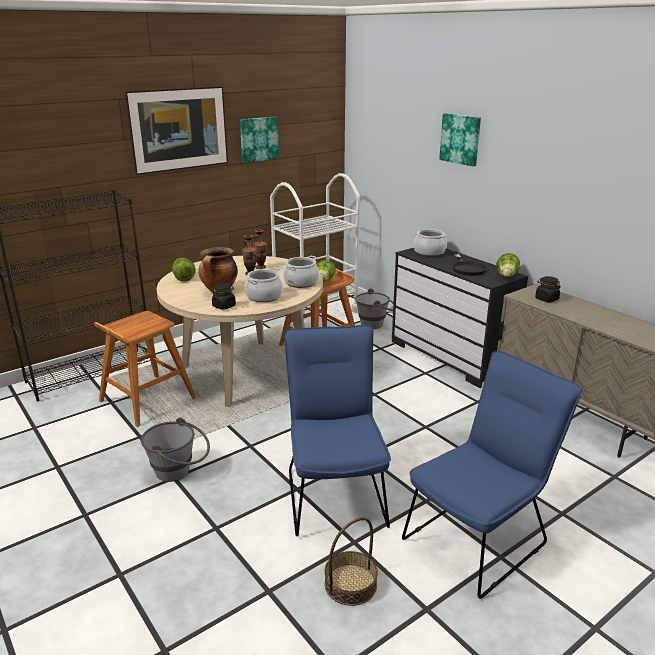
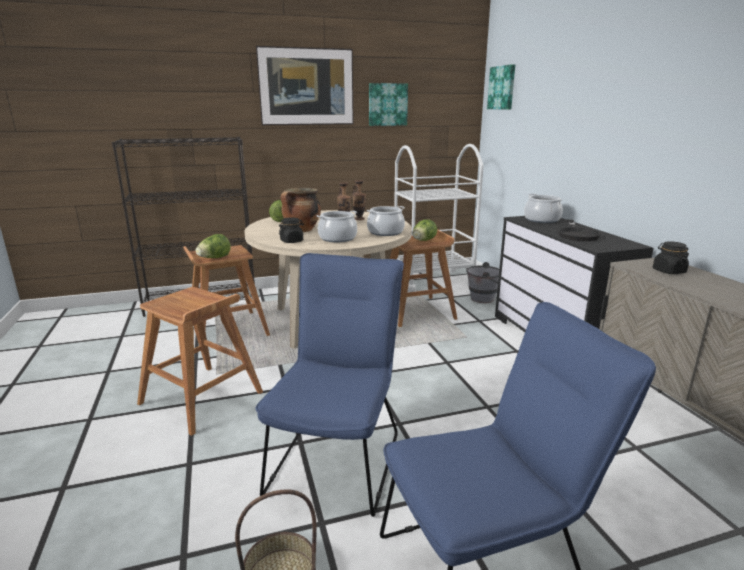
camera: 20 degrees right, 5 degrees down
(179, 472) = (202, 398): grey bucket -> brown stool
(461, 139) = (588, 91): picture -> picture (502, 88)
(506, 277) = (623, 245): lettuce -> lettuce (214, 258)

